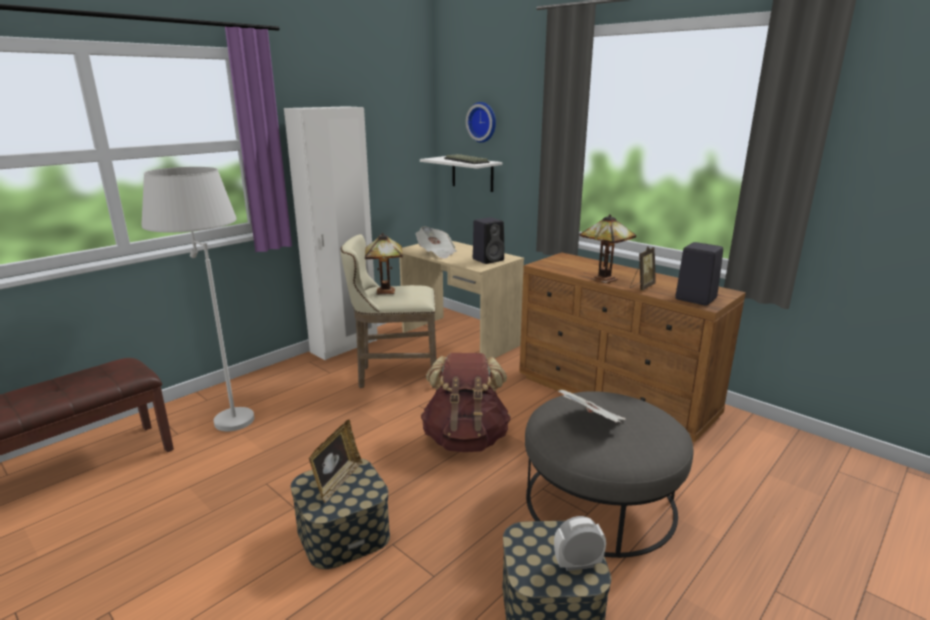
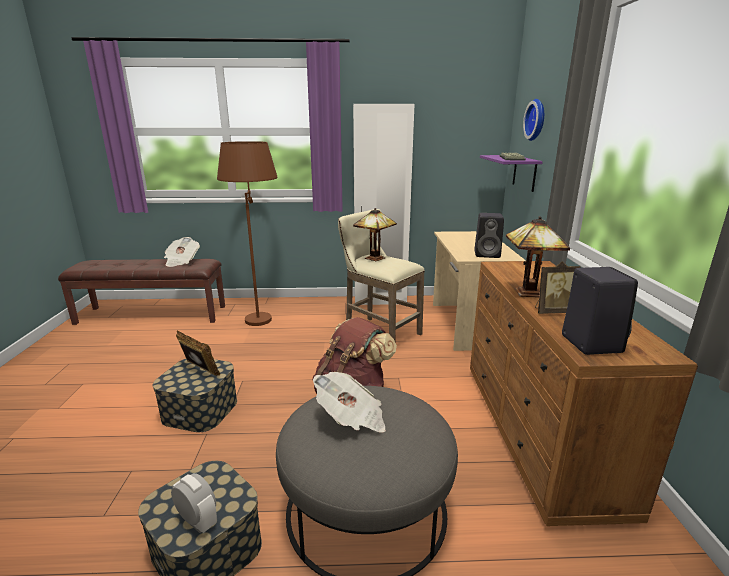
camera: 45 degrees right, 0 degrees up
(223, 413) = (260, 314): white floor lamp -> brown floor lamp
(337, 481) = (199, 371): picture frame -> picture frame turned 120 degrees counterclockwise
(436, 253) = (456, 240): newspaper -> newspaper (181, 261)
(472, 174) = (524, 173): white shelf -> purple shelf

